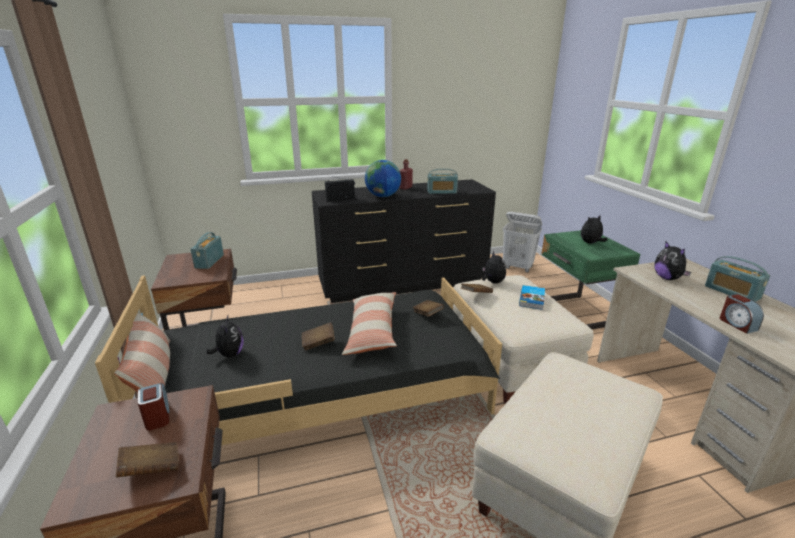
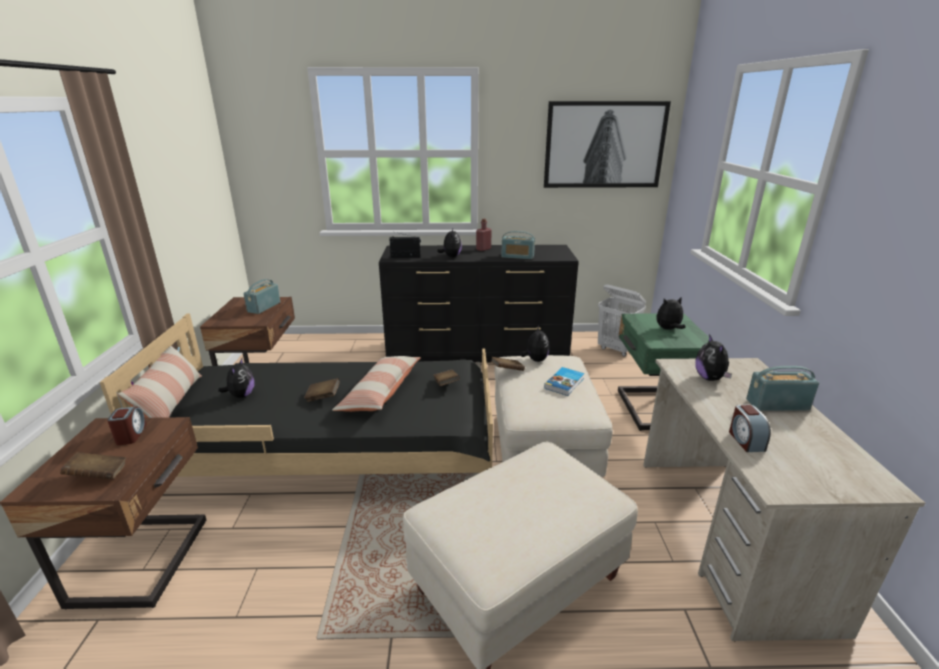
camera: 15 degrees right, 0 degrees up
(383, 196) = (451, 257): globe -> plush toy
(498, 90) = (604, 145): none -> picture
(731, 292) = (777, 404): radio -> radio turned 105 degrees clockwise

